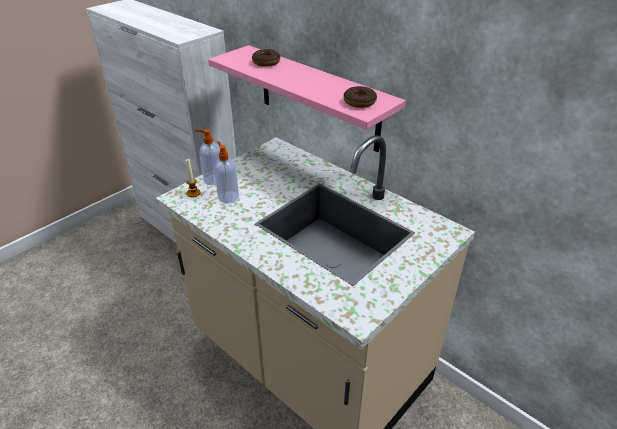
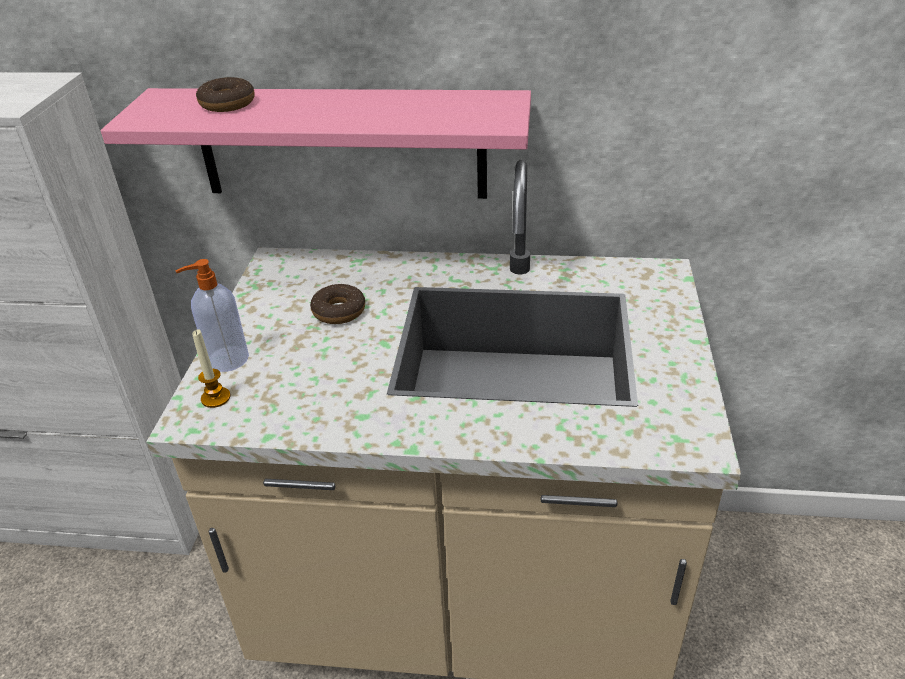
camera: 35 degrees left, 0 degrees up
(228, 197) = (289, 374): soap dispenser -> none
(359, 102) = (474, 112): donut -> donut (339, 311)

